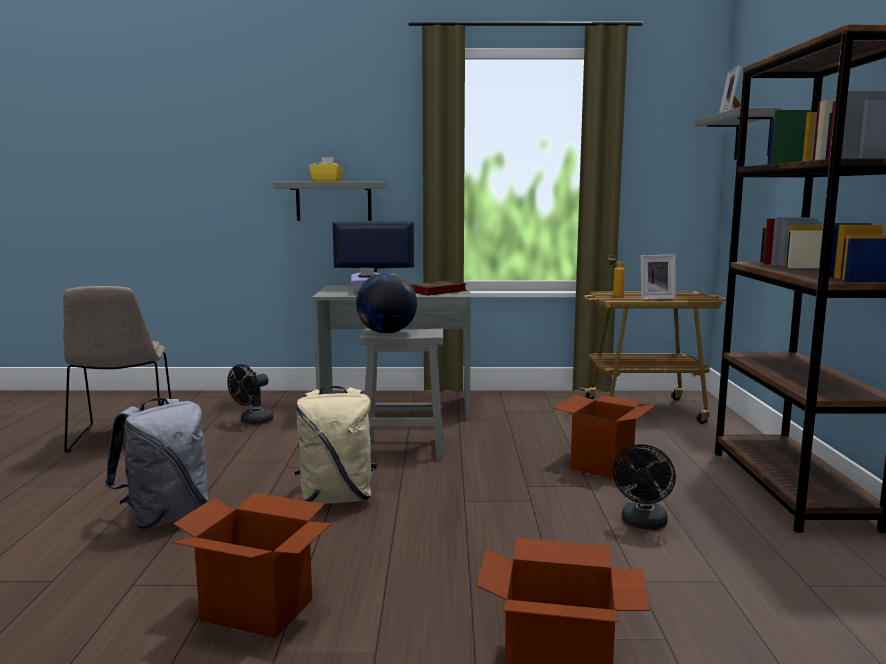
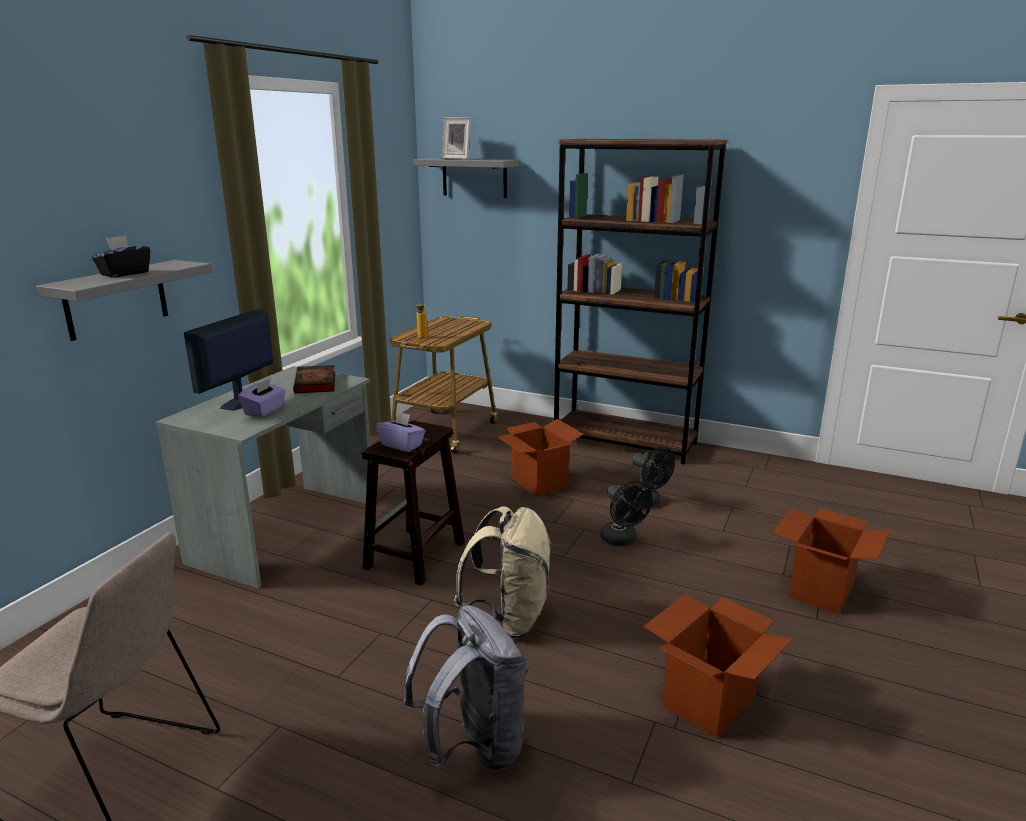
camera: 65 degrees left, 10 degrees up
(252, 422) = (203, 639): black fan -> black fan (622, 540)
(327, 181) = (124, 274): yellow tissue box -> black tissue box
(386, 332) = (402, 445): globe -> purple tissue box
(402, 448) = (414, 556): grey stool -> brown stool
(655, 298) = (455, 332): picture frame -> none

